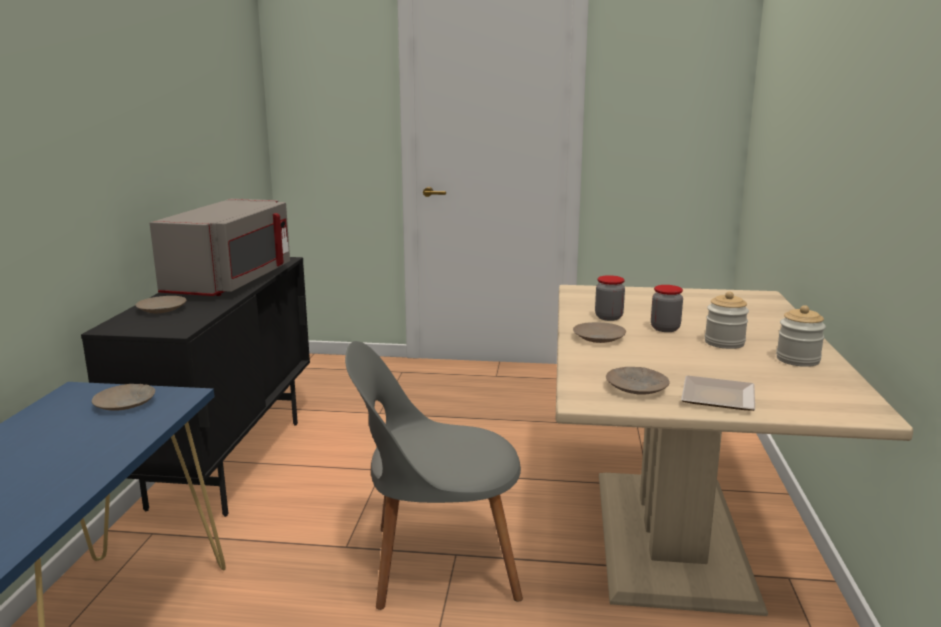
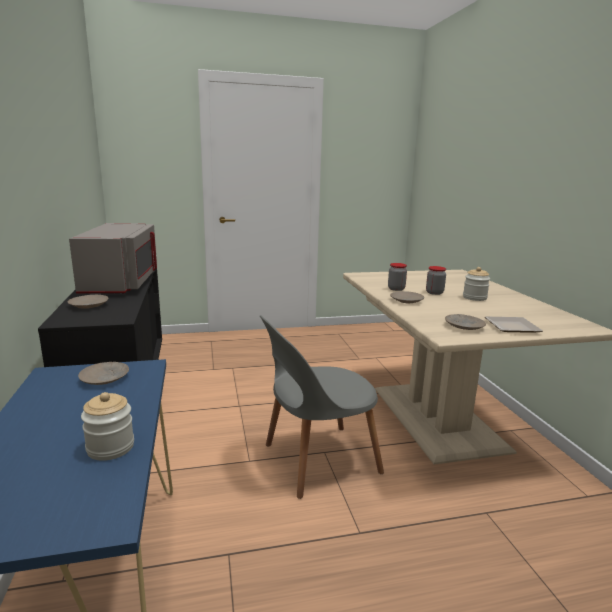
camera: 20 degrees left, 0 degrees up
(797, 360) = (521, 303): jar -> jar (110, 447)

